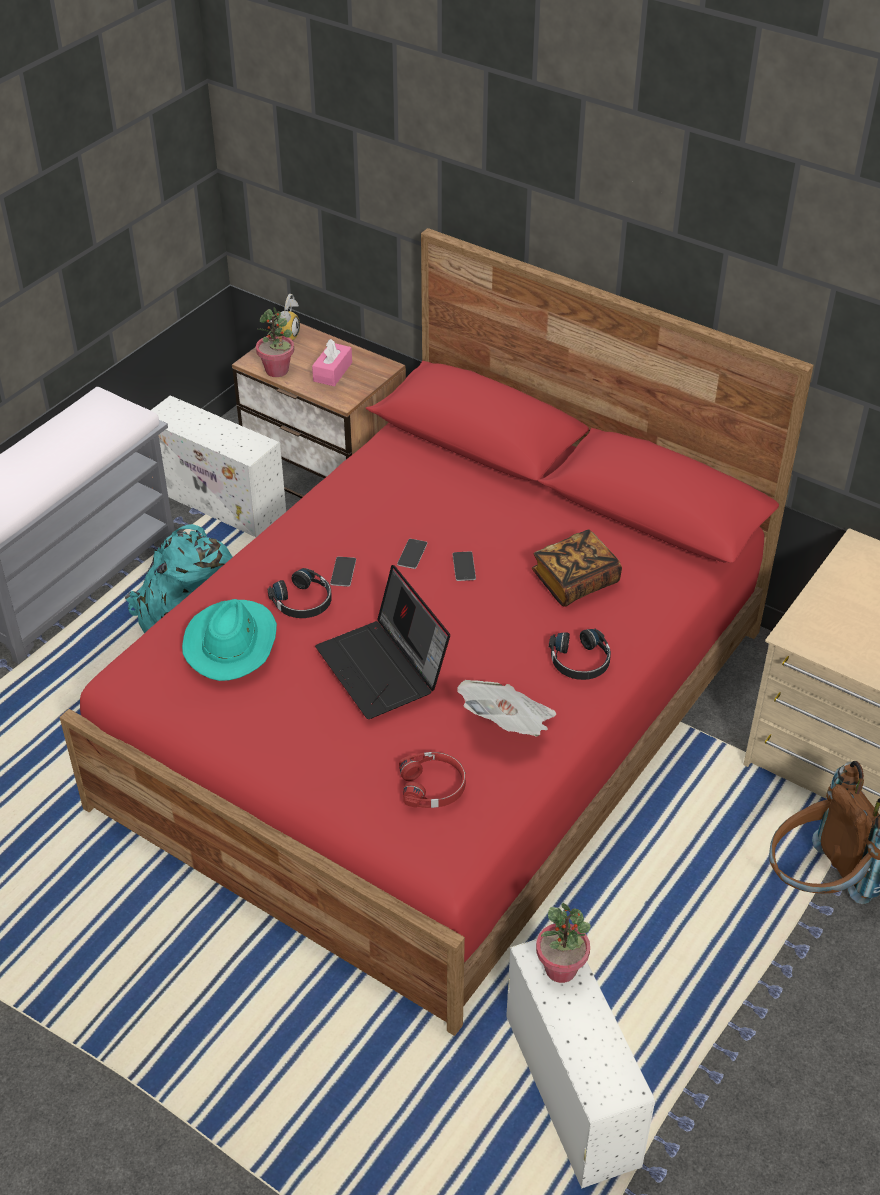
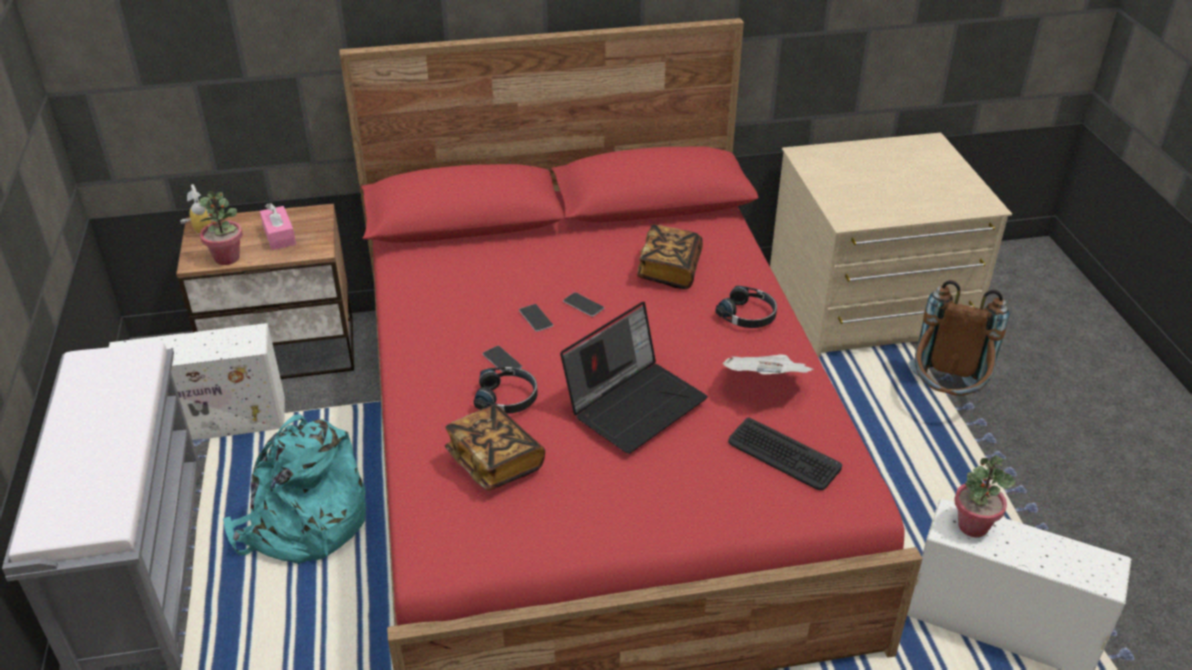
camera: 45 degrees left, 5 degrees down
(231, 642) = (495, 462): turquoise hat -> book
(384, 668) = (635, 403): laptop -> laptop turned 60 degrees counterclockwise
(433, 786) = (783, 455): red headphones -> keyboard

